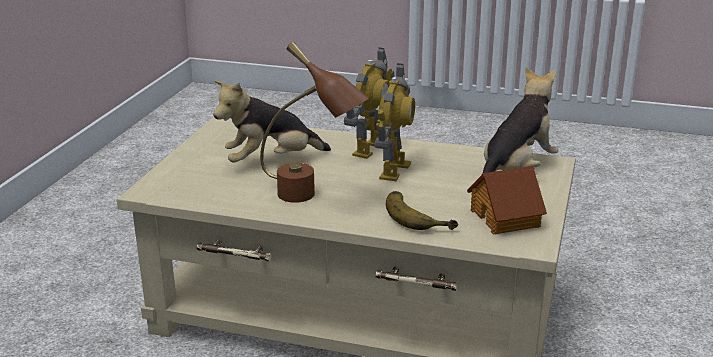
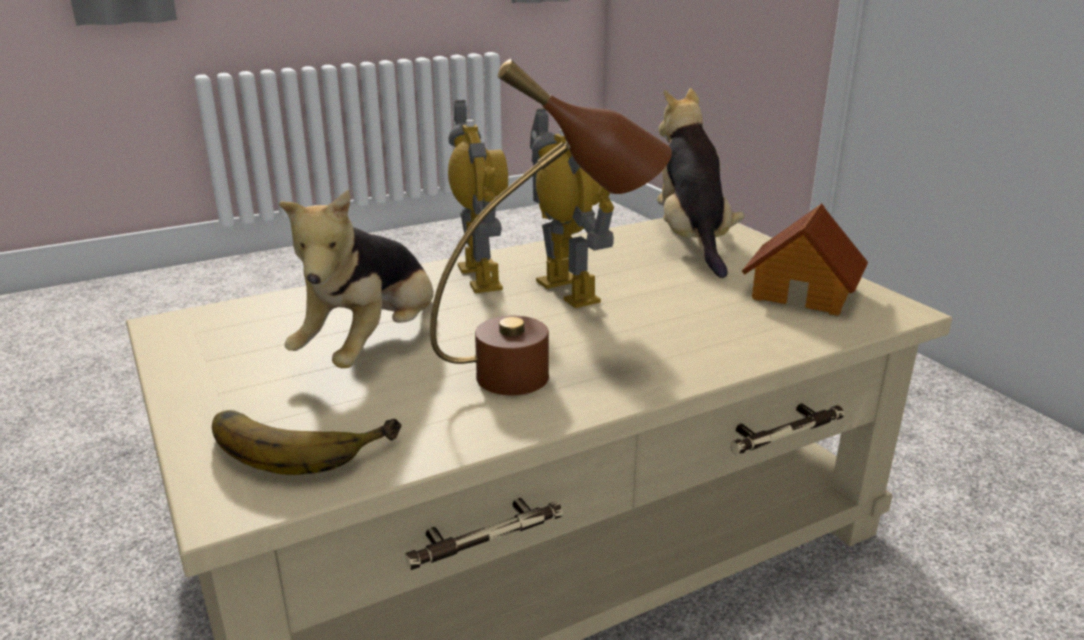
camera: 45 degrees left, 0 degrees up
(419, 215) = (722, 331): banana -> banana (301, 439)

